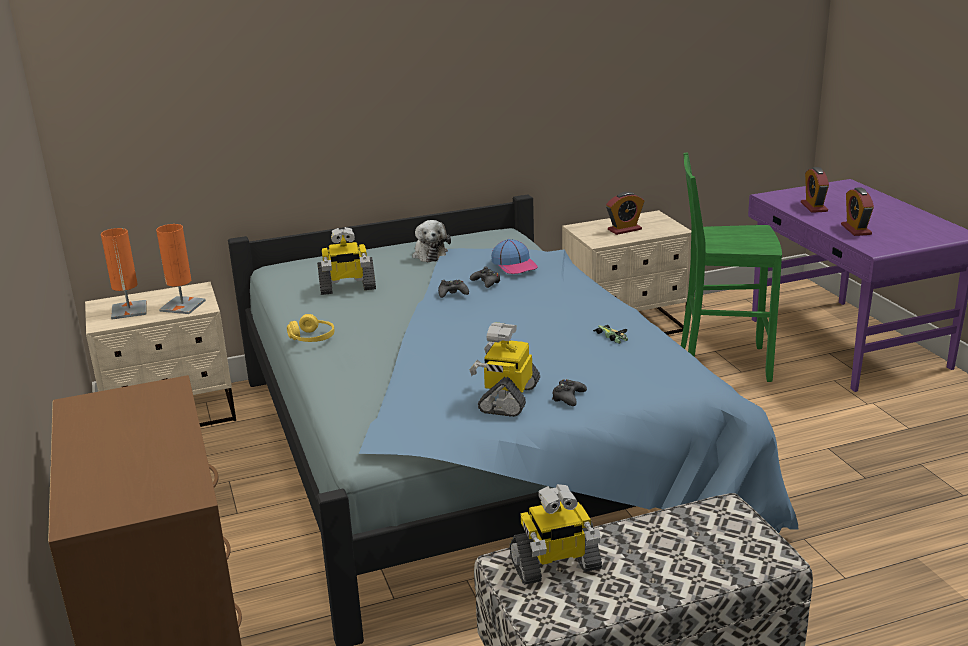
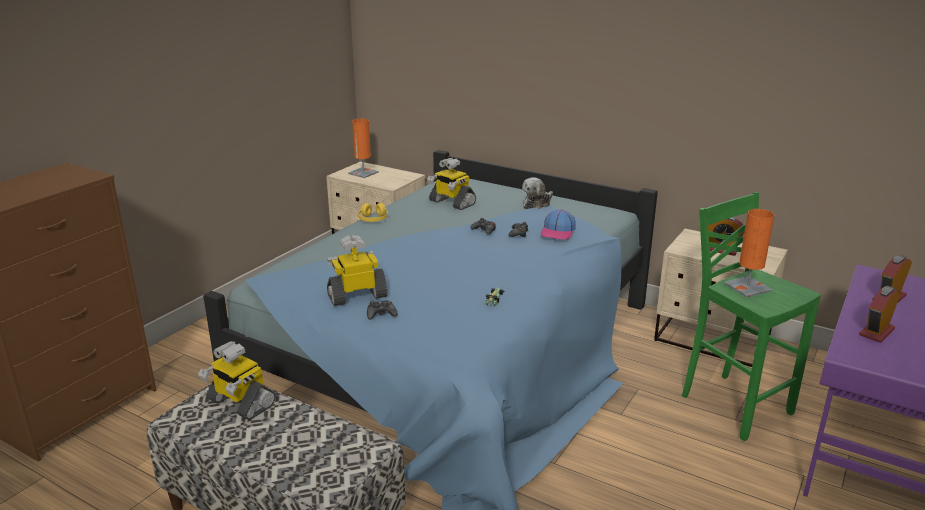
camera: 50 degrees right, 0 degrees up
(182, 306) = (385, 181): orange table lamp -> orange table lamp (747, 287)

